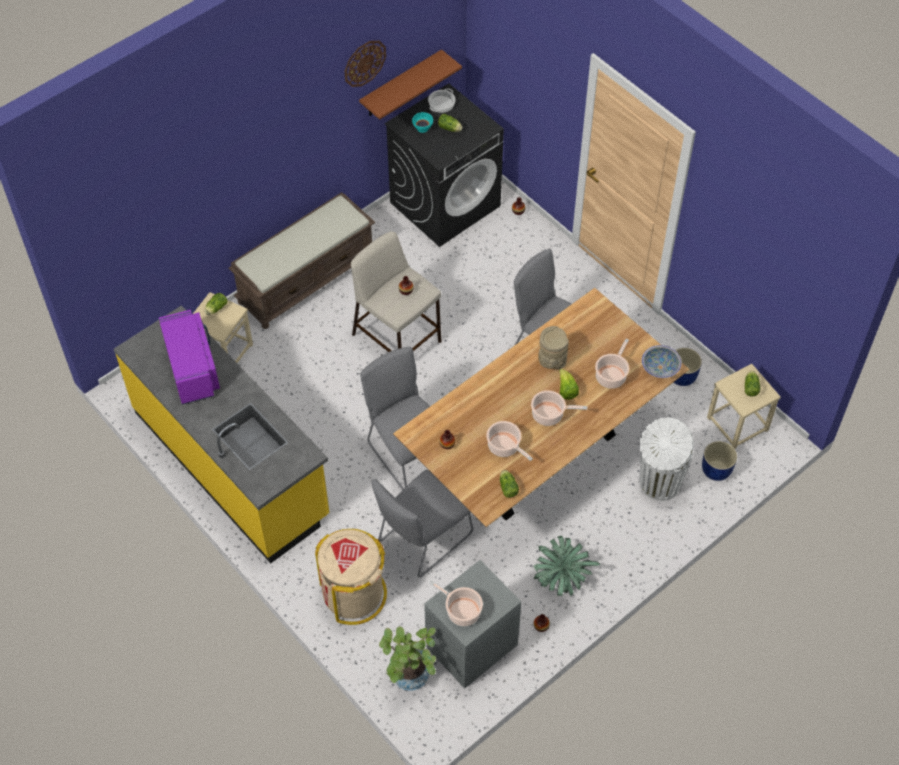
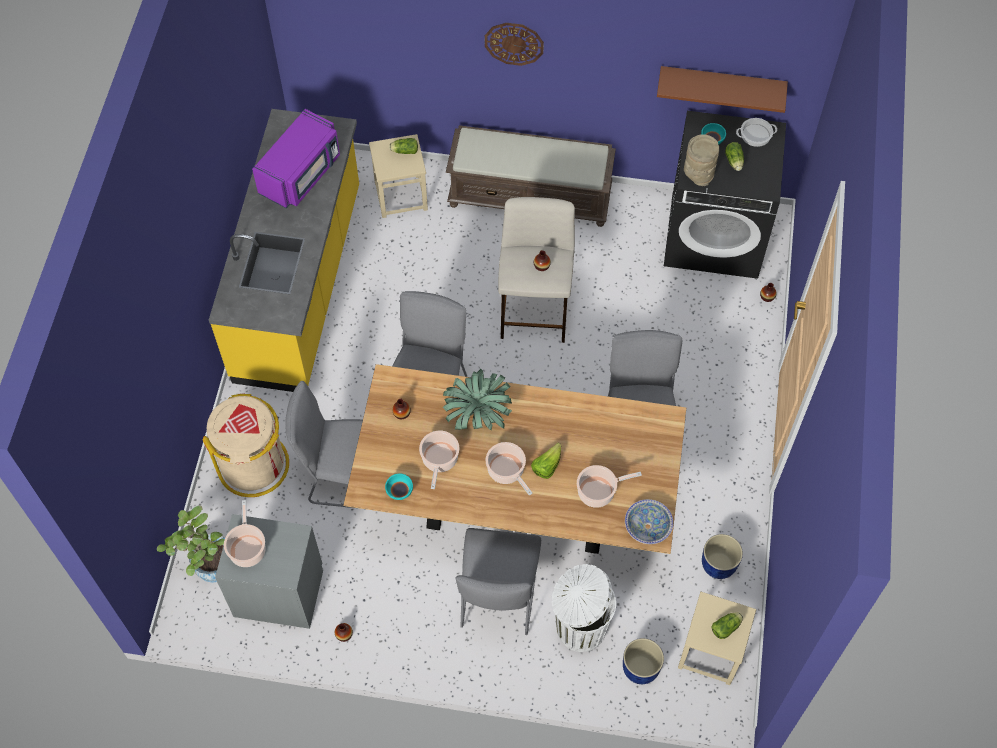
camera: 50 degrees right, 5 degrees up
(364, 63) = (677, 32): wall clock -> wall clock (514, 43)
(507, 487) = (399, 492): lettuce -> turquoise bowl
(551, 361) = (567, 431): beige vase -> beige vase (698, 174)
(562, 576) = (409, 615): potted plant -> potted plant (478, 414)
(595, 514) = (498, 597): none -> grey chair

